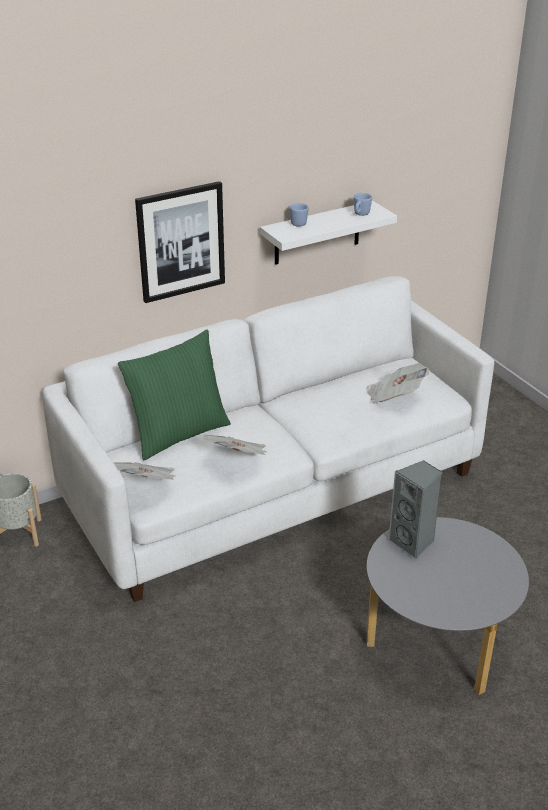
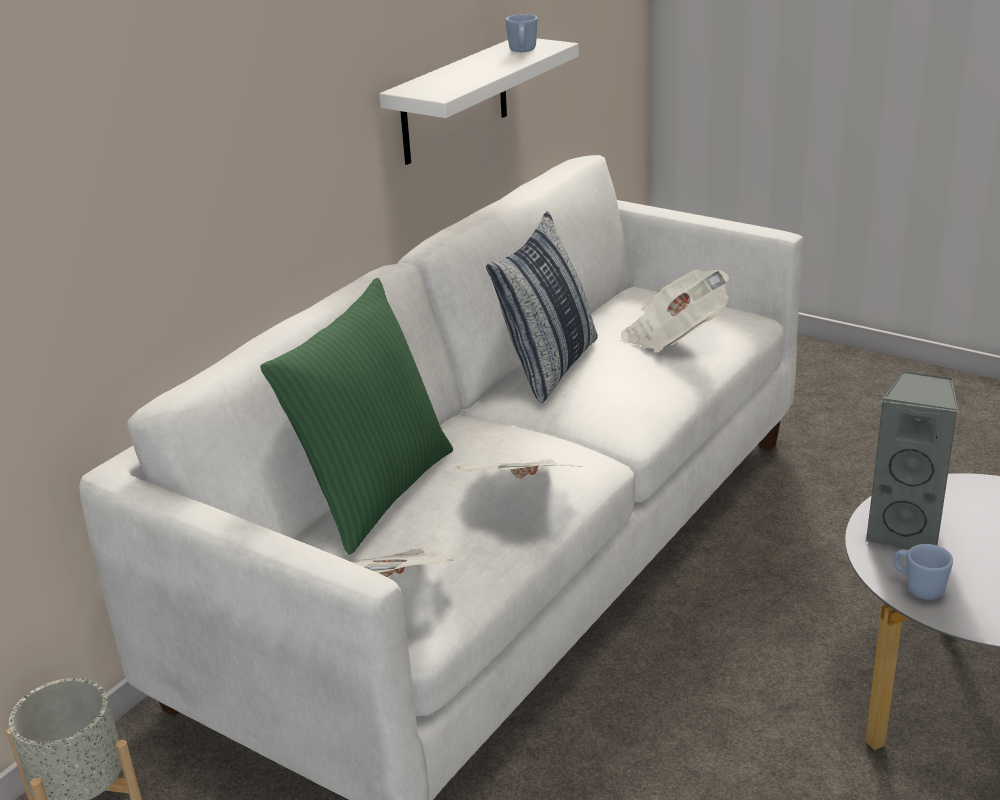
camera: 25 degrees left, 5 degrees down
(181, 241) = (268, 132): picture -> none
(297, 223) = (436, 77): blue mug -> blue mug (918, 588)
(315, 394) = (549, 367): none -> pillow

